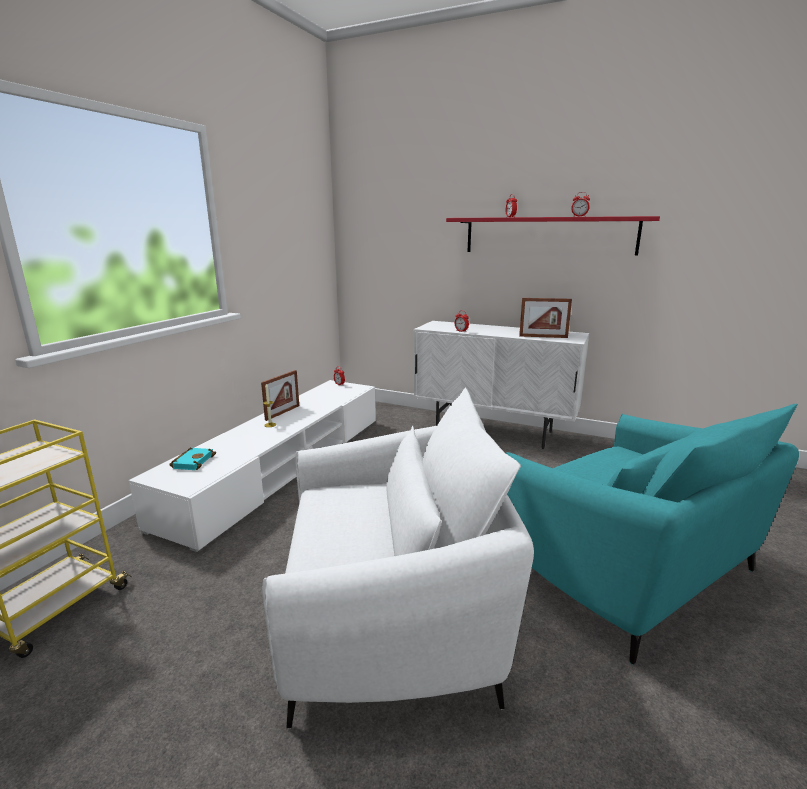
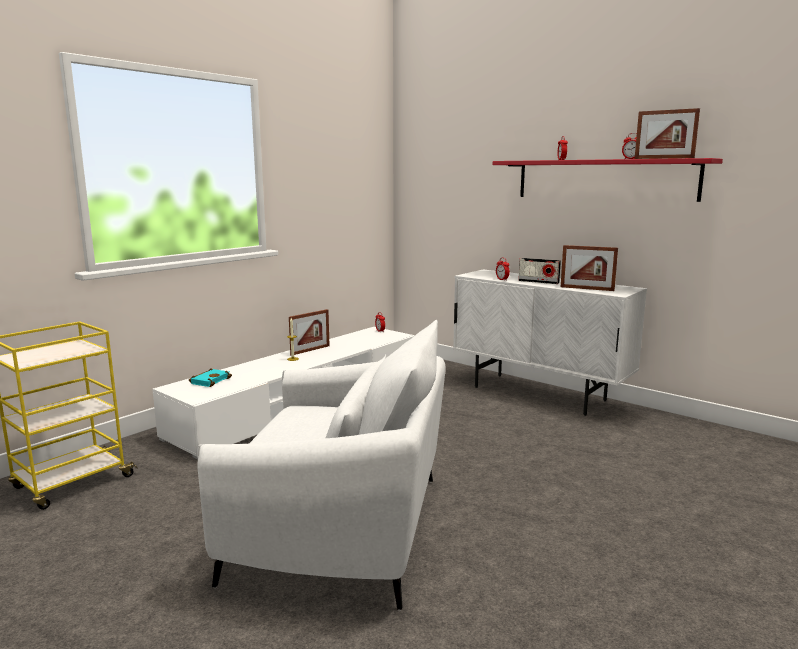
camera: 15 degrees right, 5 degrees down
(495, 332) = (538, 282): none -> radio
(612, 216) = (663, 158): none -> picture frame
(625, 568) = (602, 529): turquoise armchair -> none

